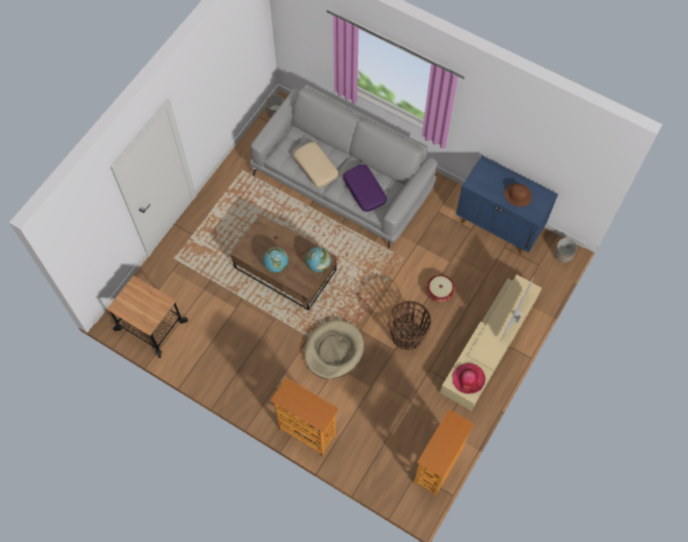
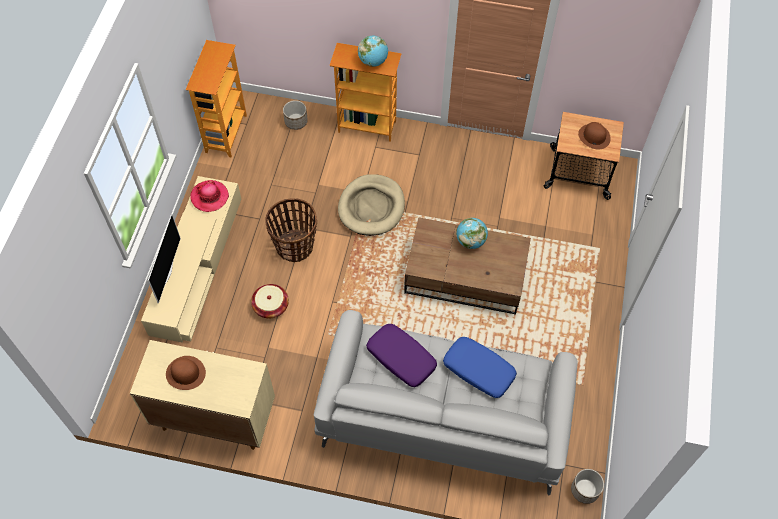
camera: 160 degrees right, 5 degrees down
(138, 303) = (594, 136): none -> brown hat
(316, 167) = (478, 370): beige pillow -> blue pillow
(318, 265) = (421, 257): globe -> globe (373, 61)
(499, 225) = (214, 417): blue cabinet -> beige cabinet
(563, 254) = (121, 404): planter -> planter (296, 122)

